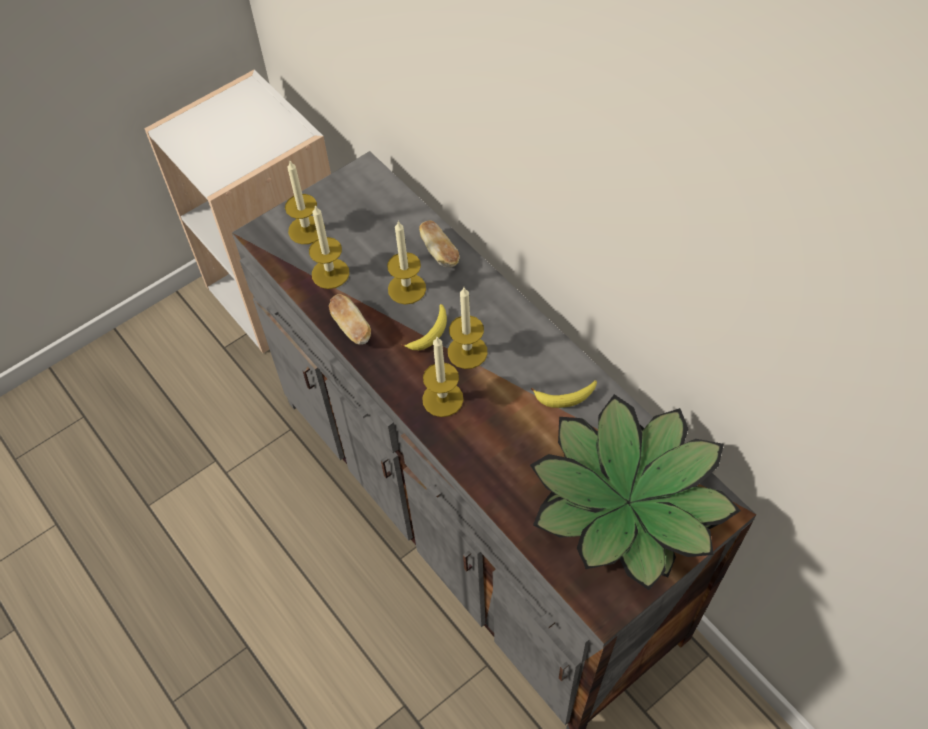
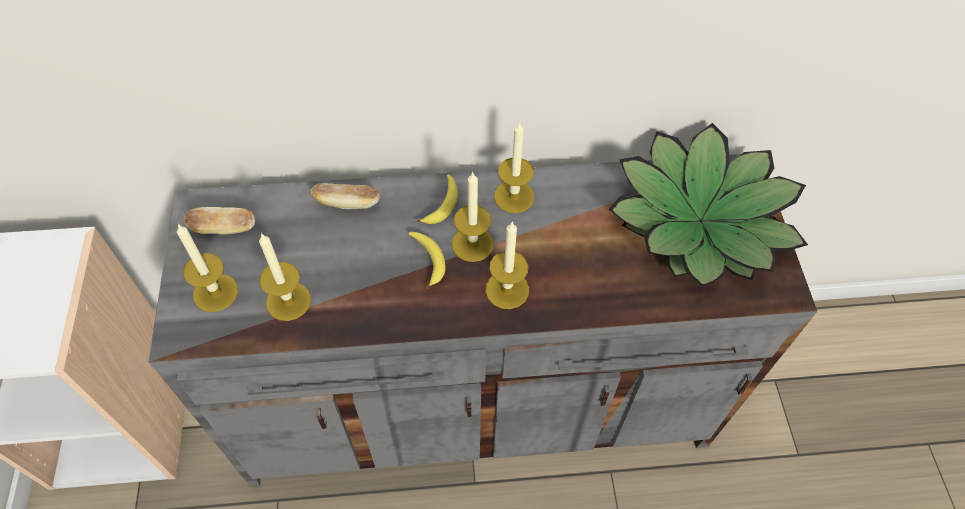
camera: 60 degrees left, 0 degrees up
(351, 327) = (368, 318): bread -> bread (224, 229)
(407, 288) = (364, 250): candle -> candle (514, 196)
(566, 397) = (573, 203): banana -> banana (442, 205)

